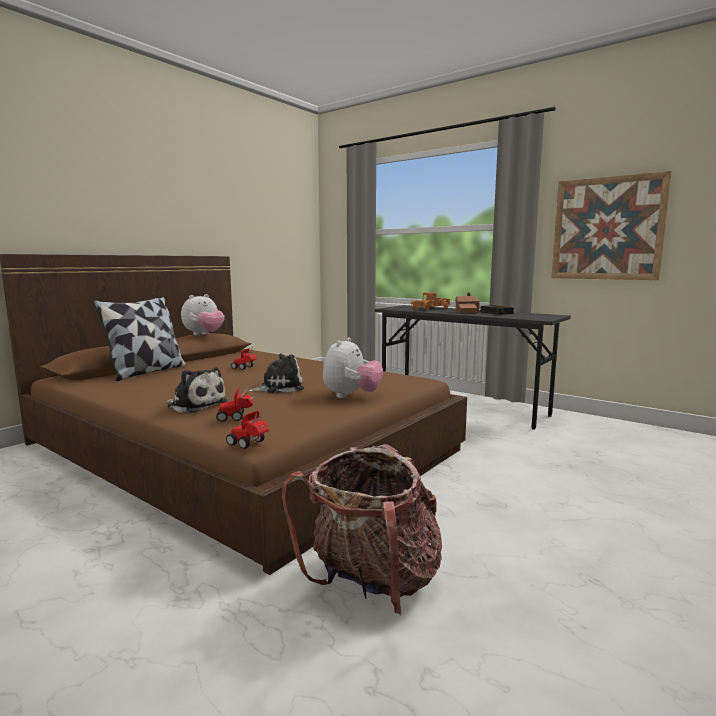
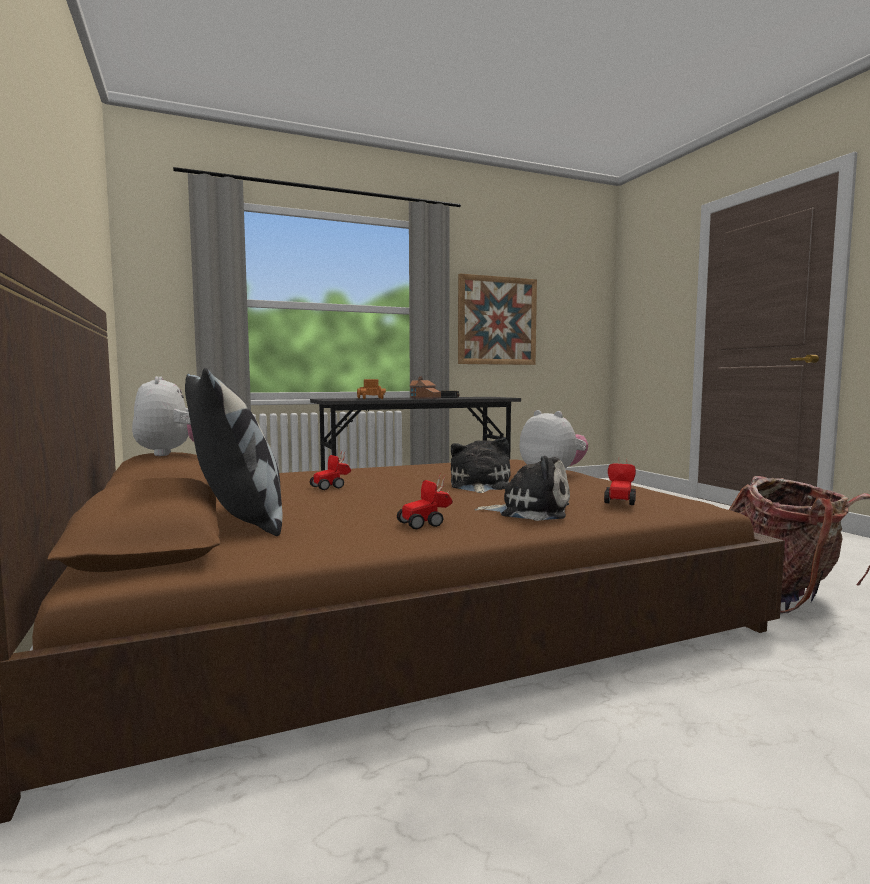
camera: 60 degrees left, 5 degrees down
(195, 405) = (529, 511): plush toy -> plush toy turned 45 degrees clockwise
(250, 444) = (715, 507): toy car -> toy car (426, 523)

